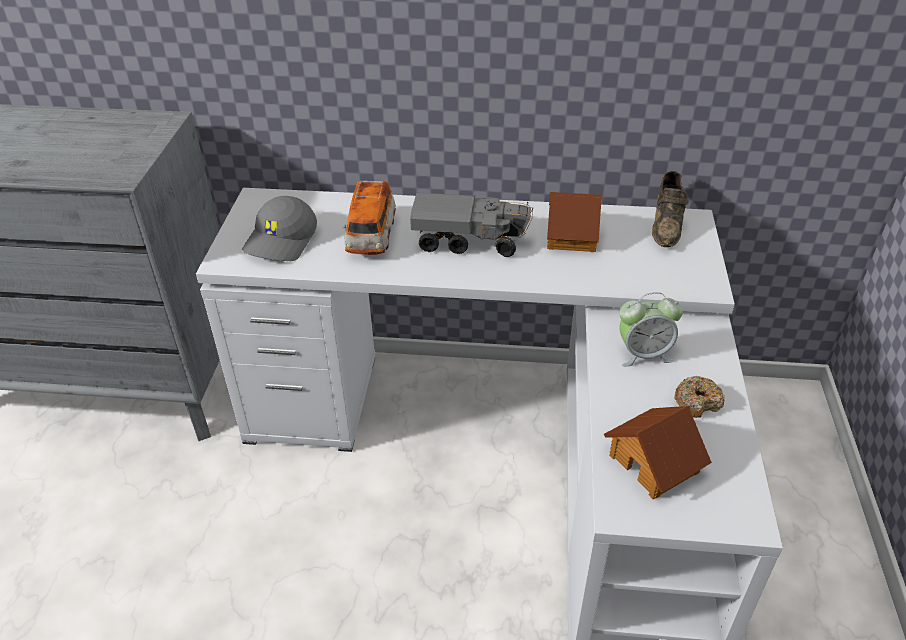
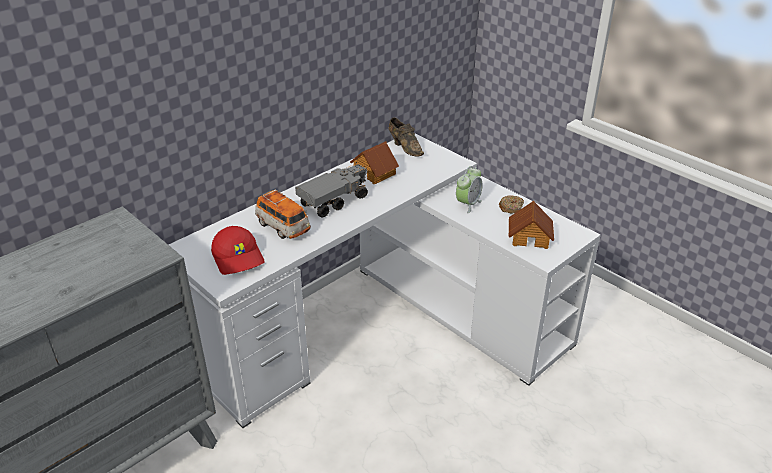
camera: 50 degrees left, 5 degrees down
(282, 241) = (239, 258): grey cap -> red cap

